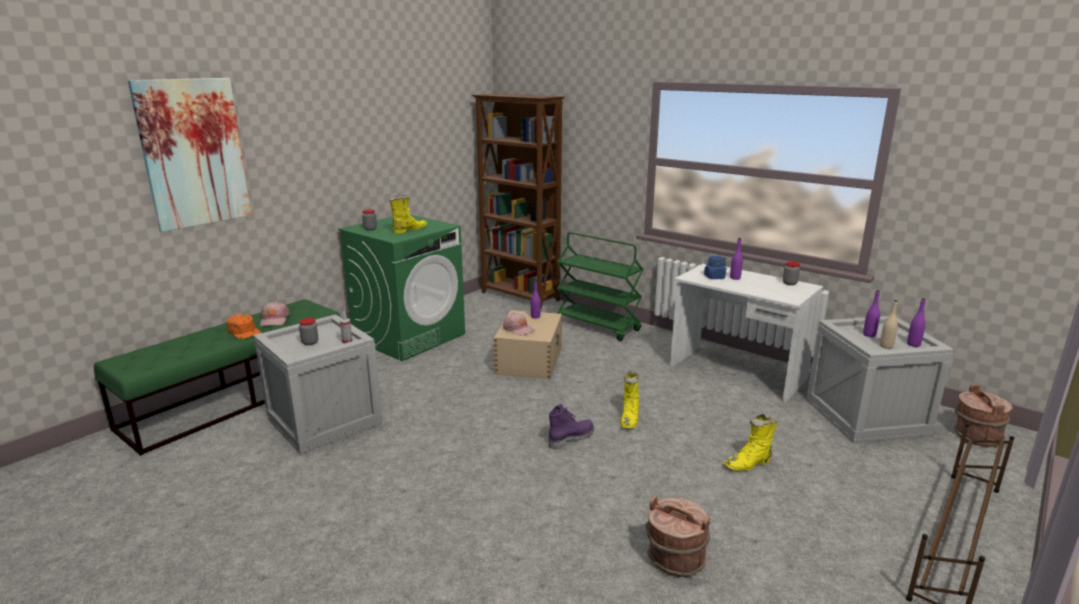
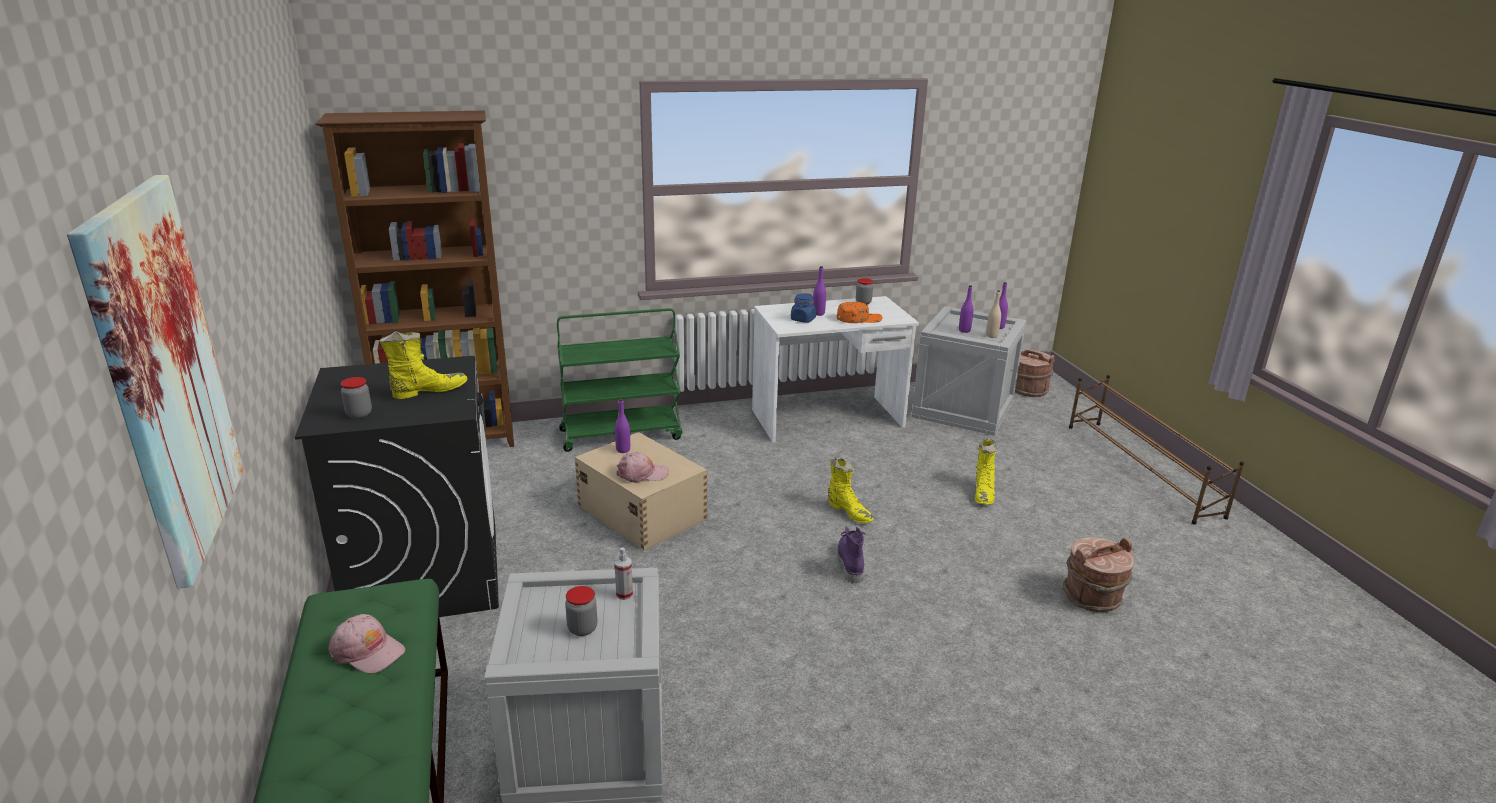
camera: 55 degrees left, 5 degrees up
(245, 331) = (374, 698): orange cap -> orange cap (859, 318)
(408, 230) = (428, 391): yellow boot -> yellow boot turned 75 degrees clockwise
(409, 337) = (425, 573): green washing machine -> black washing machine

